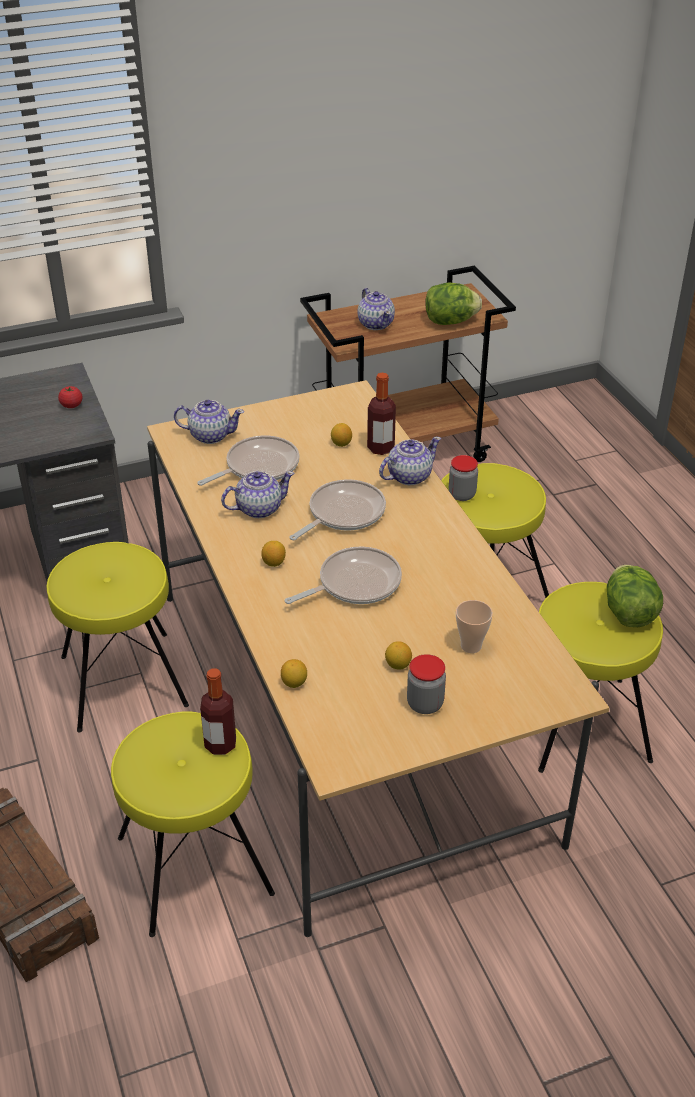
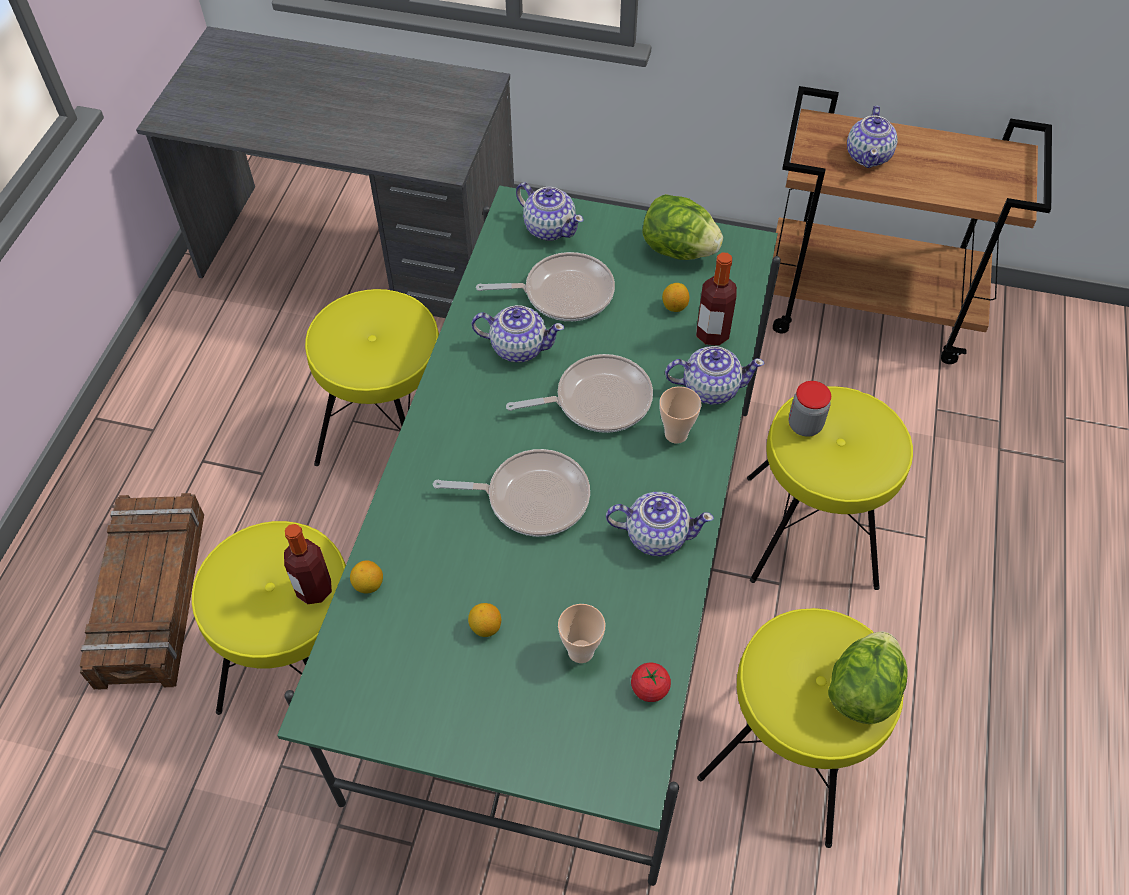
camera: 35 degrees right, 15 degrees up
(71, 405) = (456, 124): tomato -> tomato (649, 688)
(273, 562) = (475, 424): lemon -> none
(347, 710) = (564, 587): beige dining table -> green dining table
(412, 509) = (676, 434): none -> cup
(425, 704) = (470, 693): jar -> none
(450, 322) = (961, 191): lettuce -> lettuce (678, 250)
(454, 565) = (656, 535): none -> teapot

